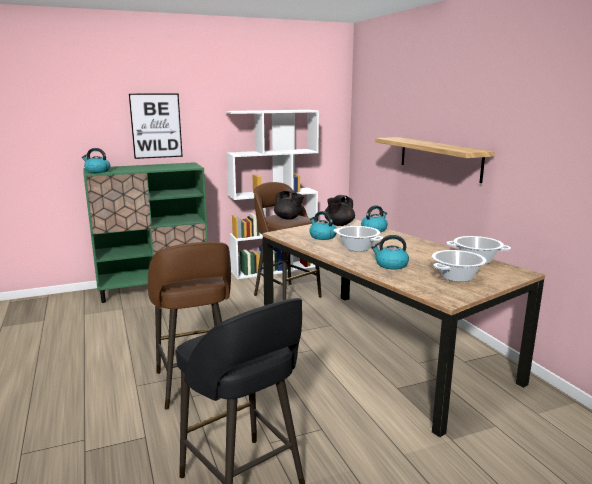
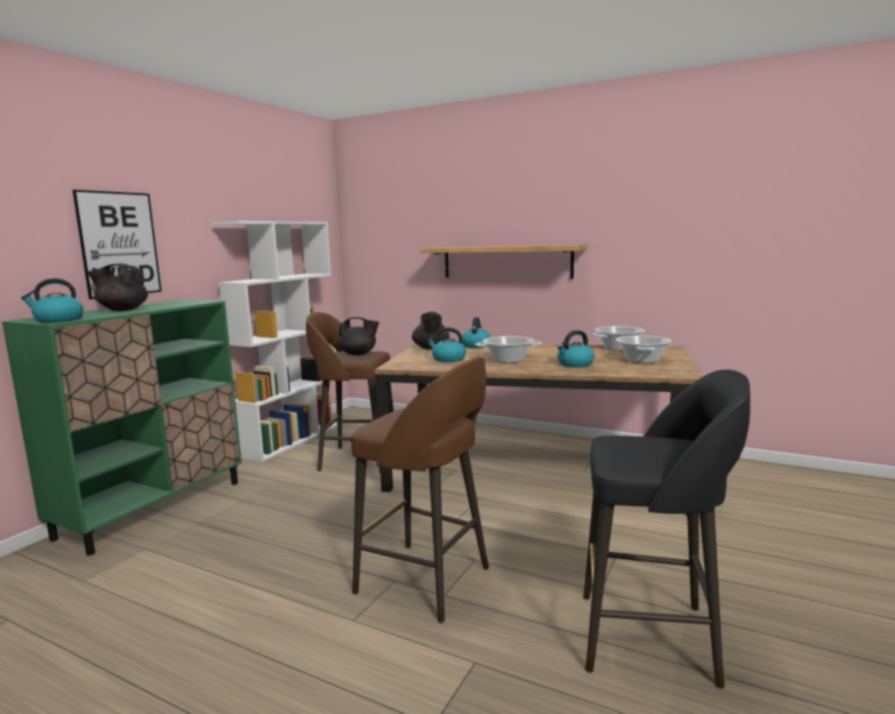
camera: 40 degrees left, 5 degrees down
(142, 167) = (122, 310): none -> black teapot

